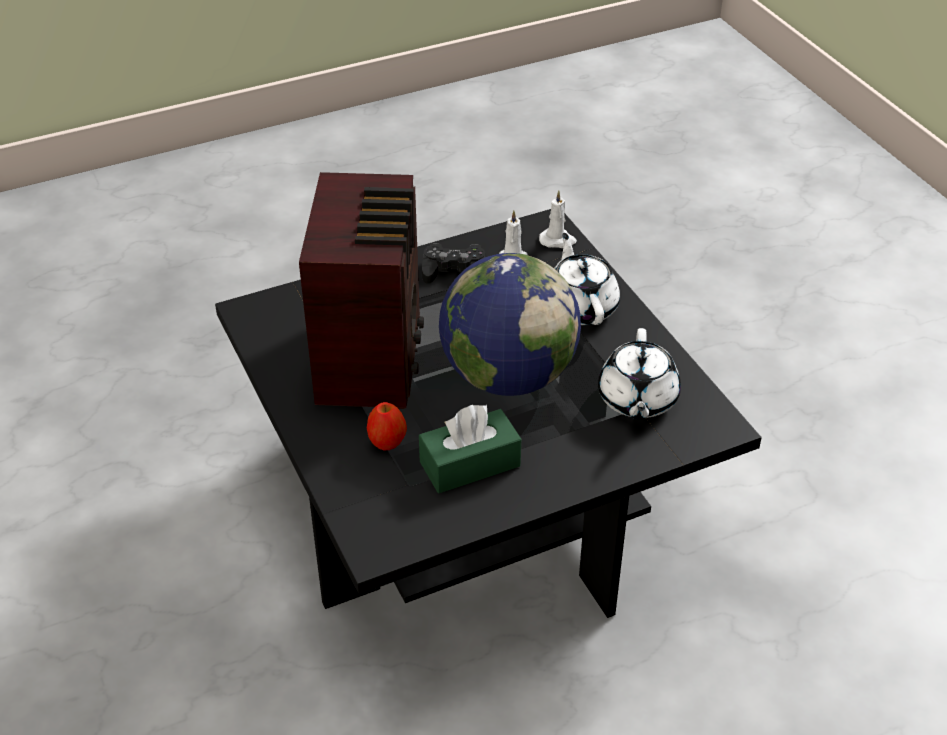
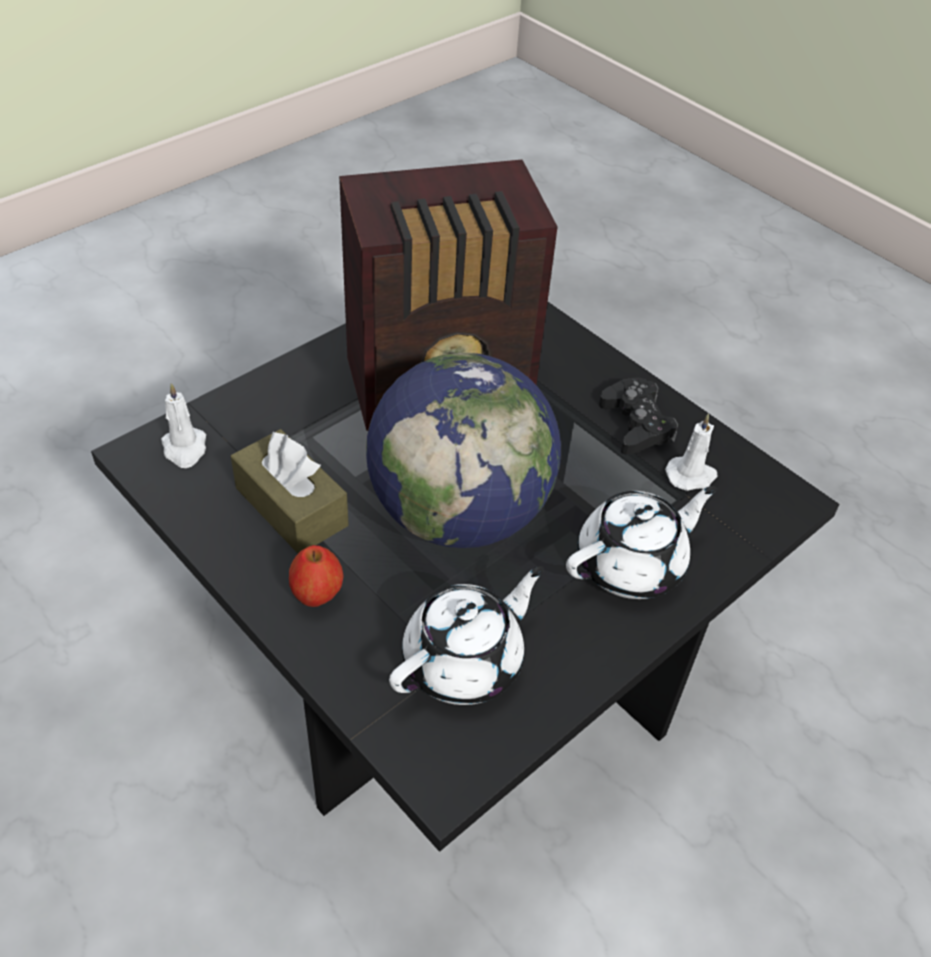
camera: 70 degrees right, 5 degrees up
(387, 442) = (308, 428): apple -> apple (317, 595)
(470, 464) = (291, 506): green tissue box -> brown tissue box
(557, 240) = (761, 515): white candle -> white candle (185, 449)
(637, 400) = (465, 661): white teapot -> white teapot turned 150 degrees clockwise

